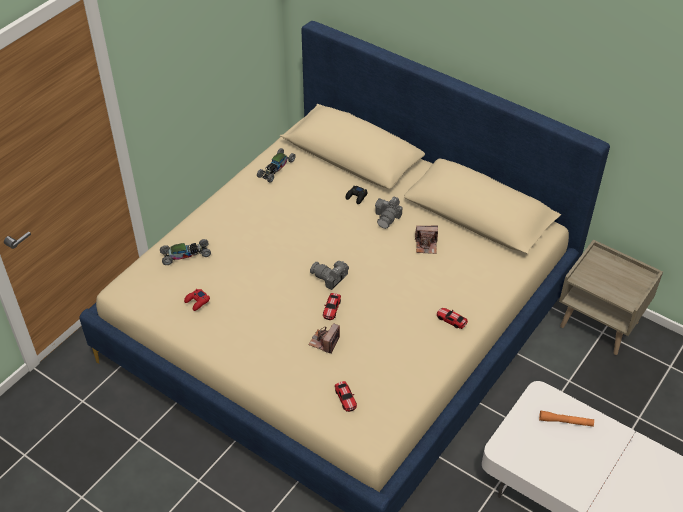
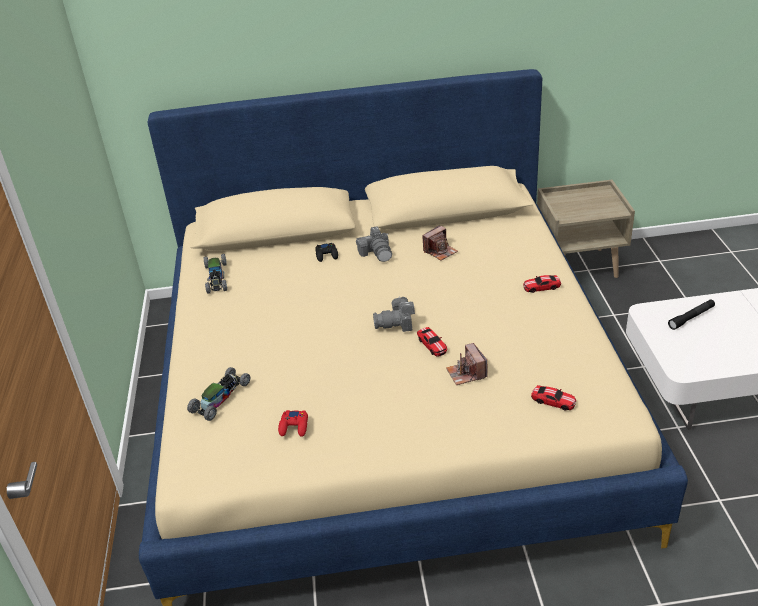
camera: 40 degrees left, 10 degrees down
(565, 422) = (691, 318): orange flashlight -> black flashlight

